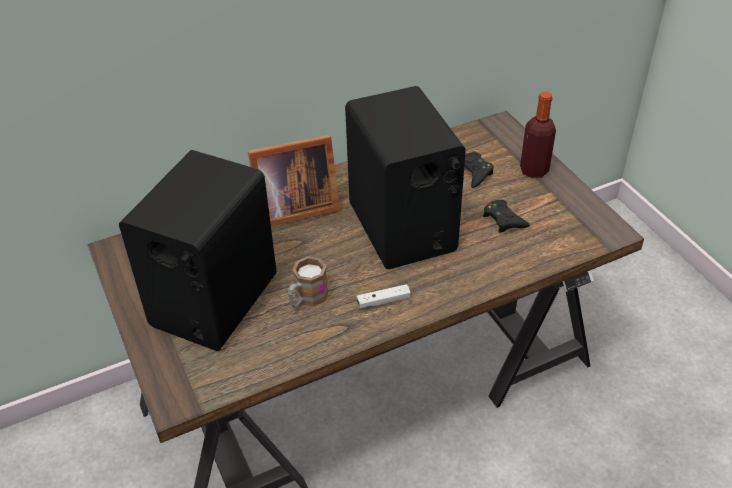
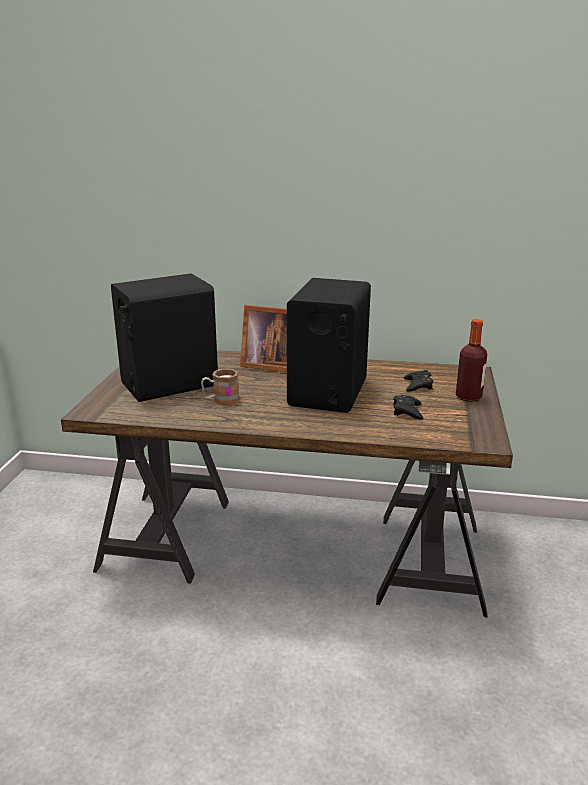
camera: 35 degrees right, 20 degrees down
(383, 301) = (265, 417): white game controller -> none

